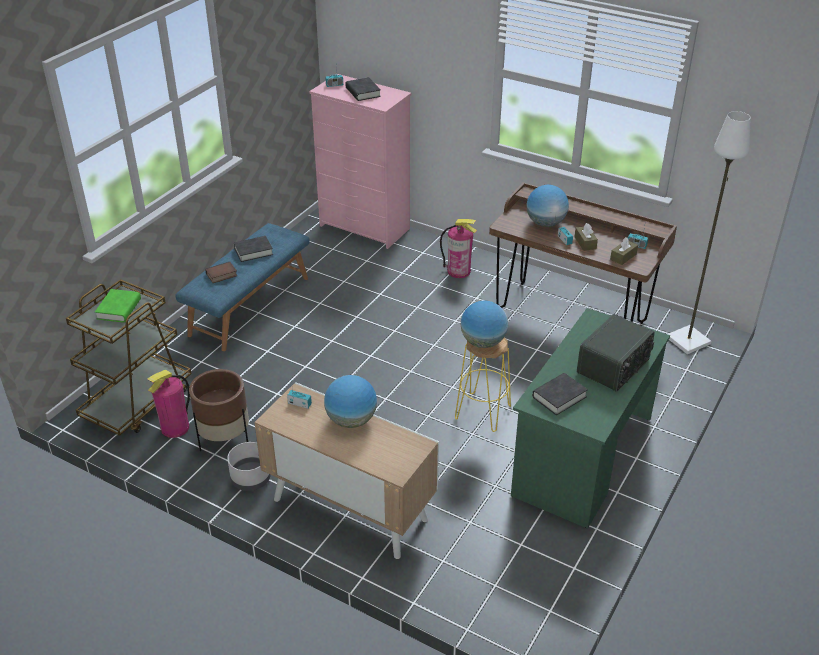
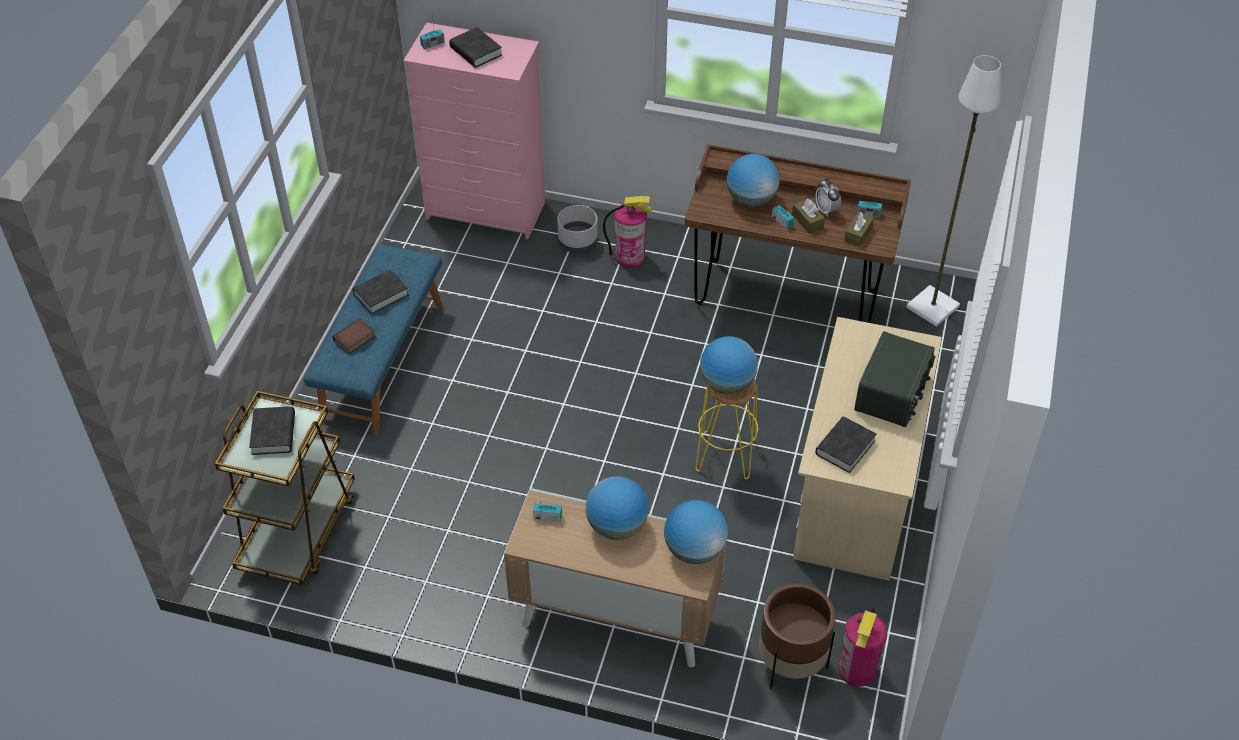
camera: 15 degrees left, 10 degrees up
(119, 309) = (273, 434): green book -> black book
(175, 427) = (361, 556): fire extinguisher -> fire extinguisher (857, 670)
(225, 439) = (430, 558): brown planter -> brown planter (791, 663)
(251, 478) = (484, 604): grey planter -> grey planter (578, 242)
(407, 449) = (694, 550): none -> globe
(582, 456) = (857, 490): green desk -> beige desk
(603, 238) = (826, 210): none -> alarm clock

